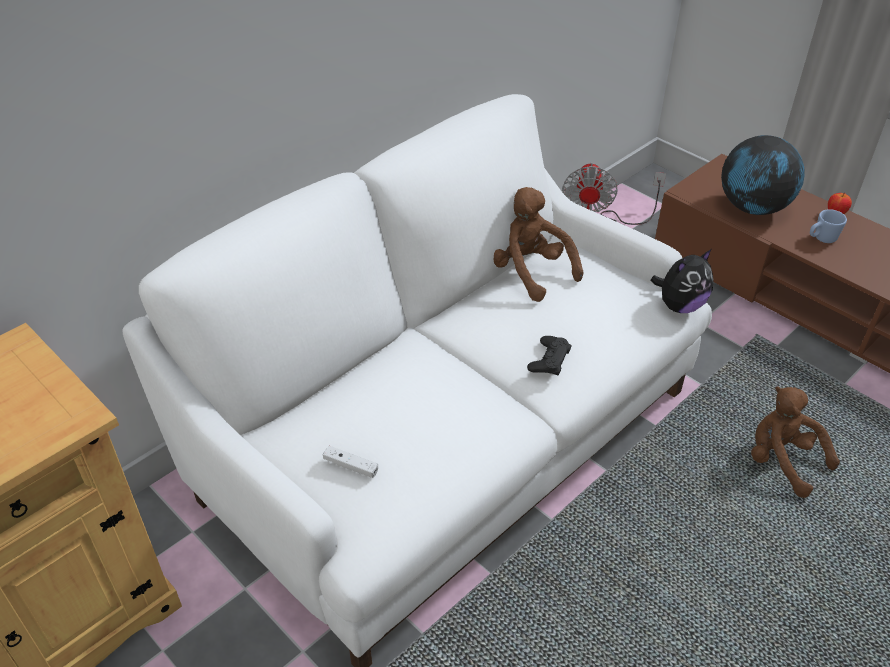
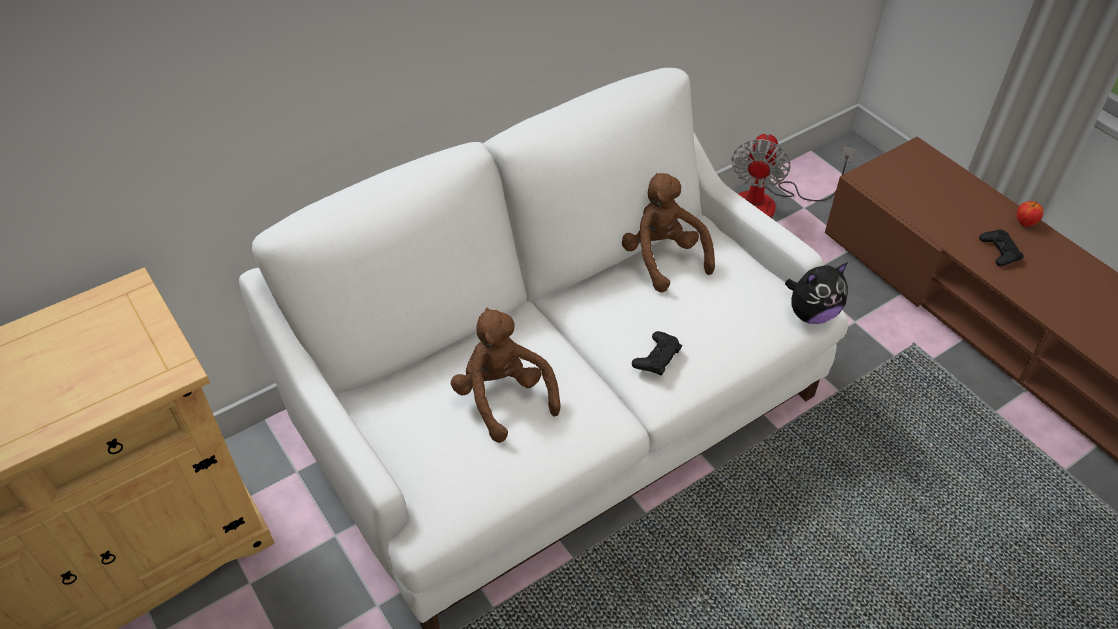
camera: 10 degrees right, 5 degrees up
(351, 466) = (435, 442): white game controller -> none
(753, 208) = (934, 205): globe -> none
(782, 461) = (902, 486): brown plush toy -> brown plush toy (503, 397)
(821, 239) = (999, 251): blue mug -> black game controller

